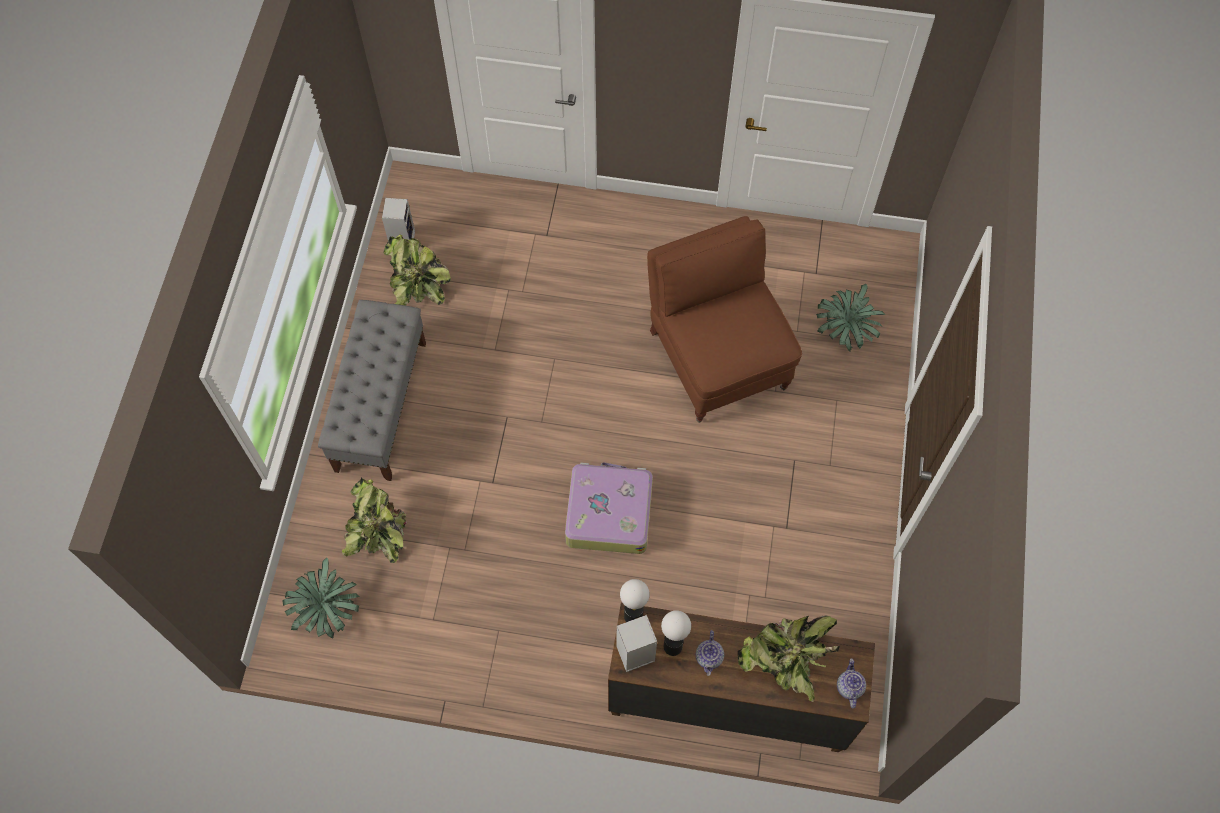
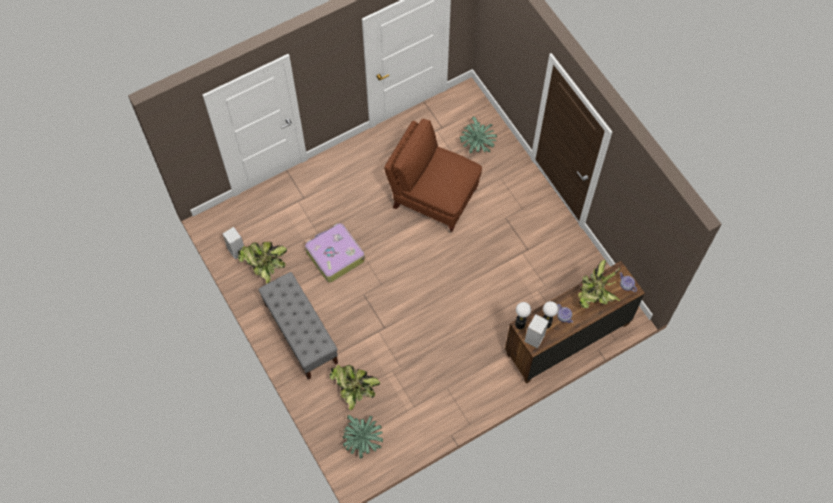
camera: 40 degrees left, 0 degrees up
(608, 513) = (448, 301): suitcase -> suitcase (334, 256)

